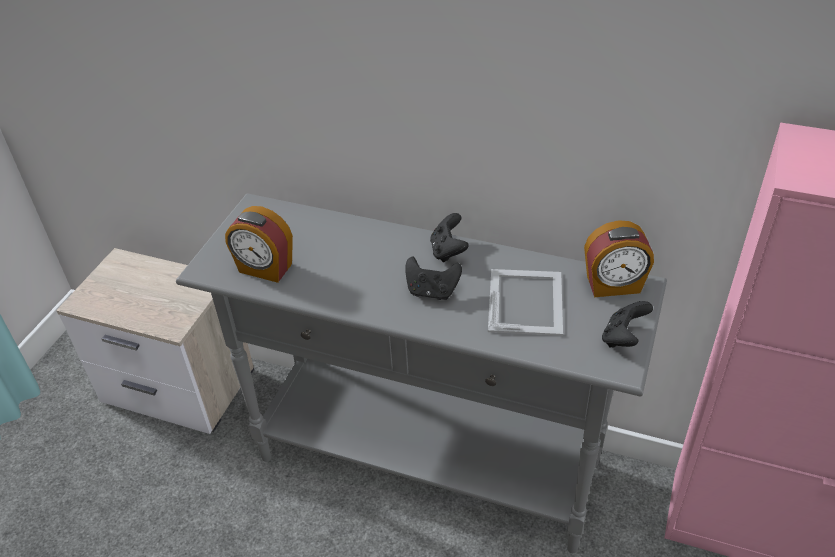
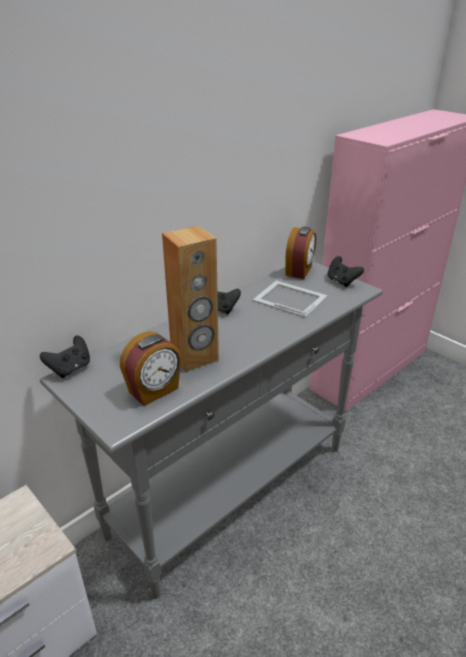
camera: 65 degrees left, 10 degrees down
(337, 272) = (195, 357): none -> brown speaker
(432, 291) = (252, 326): black game controller -> black game controller (70, 369)

